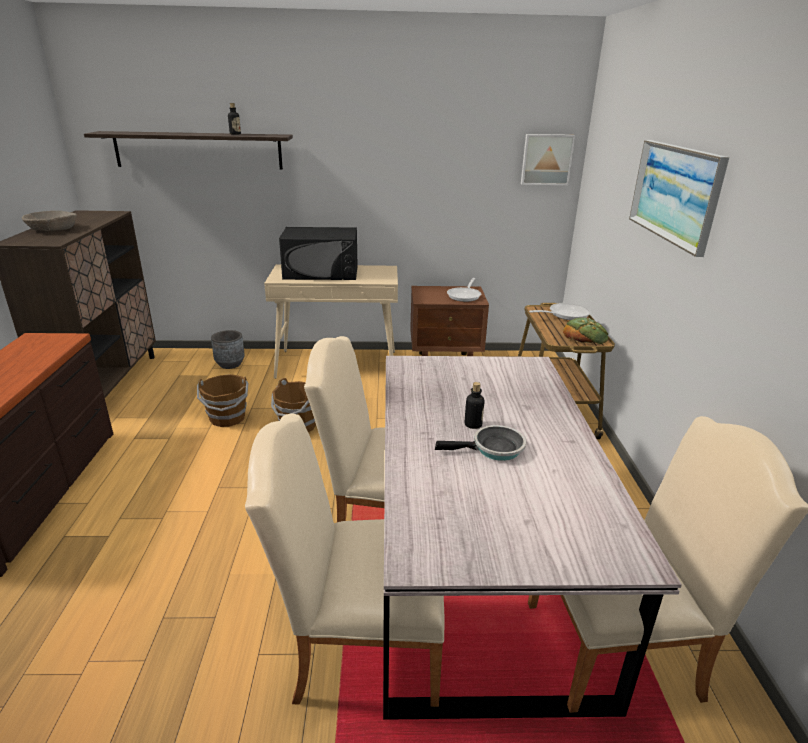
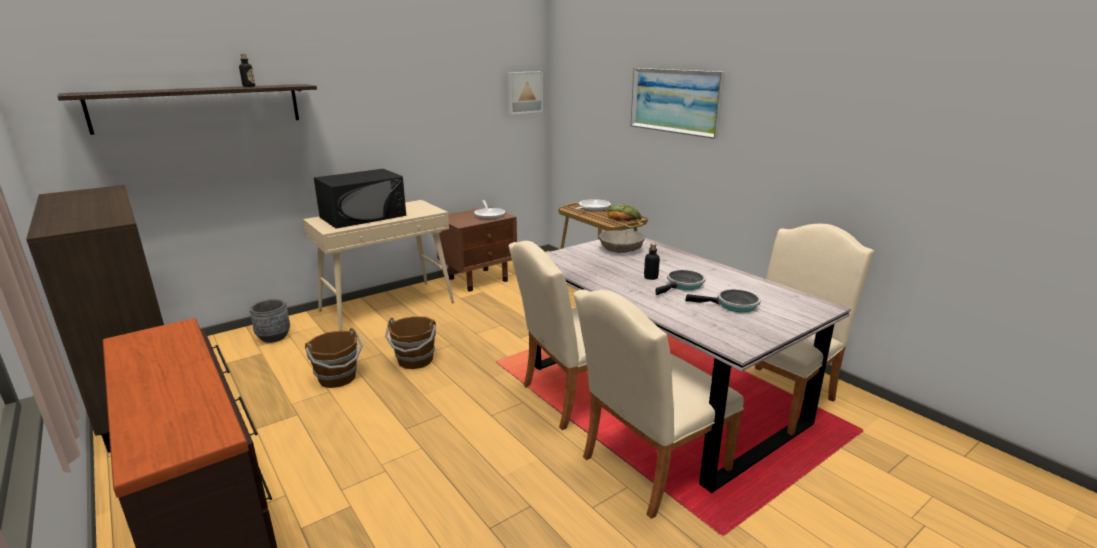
camera: 35 degrees left, 5 degrees down
(52, 229) = (71, 213): beige bowl -> beige bowl (621, 249)
(509, 502) = (733, 305): none -> frying pan

